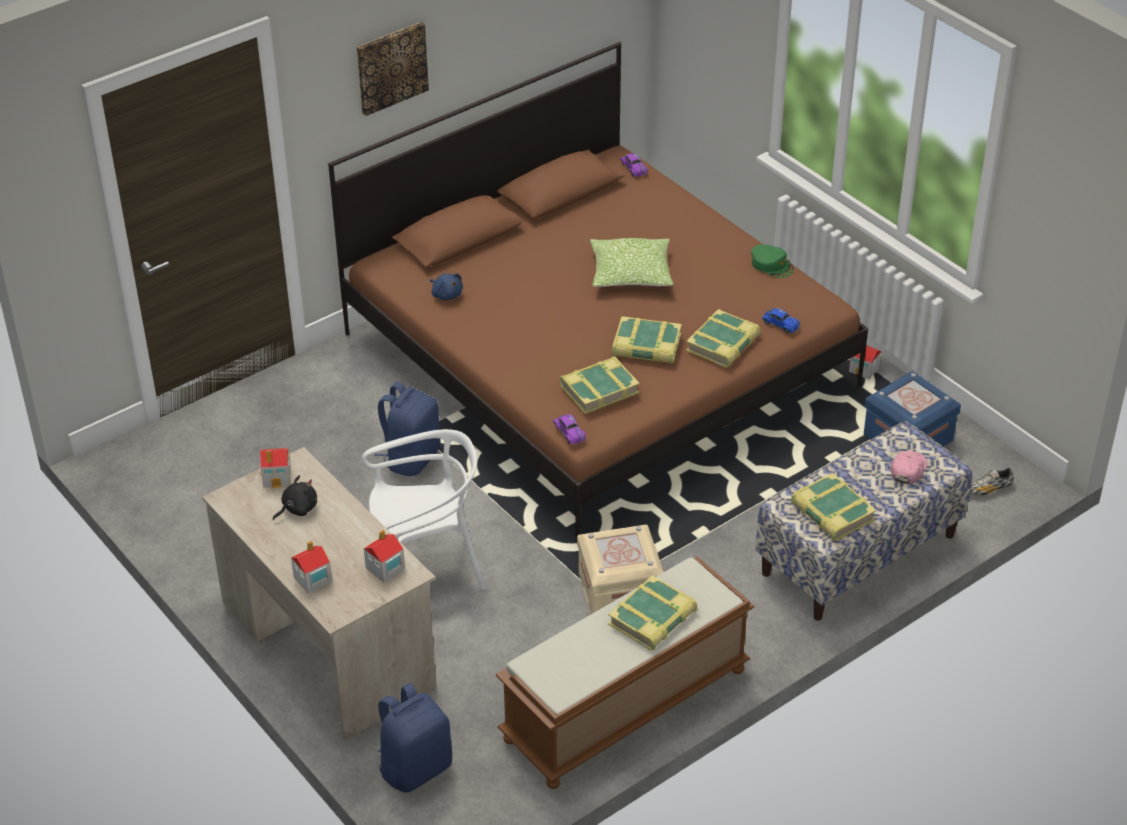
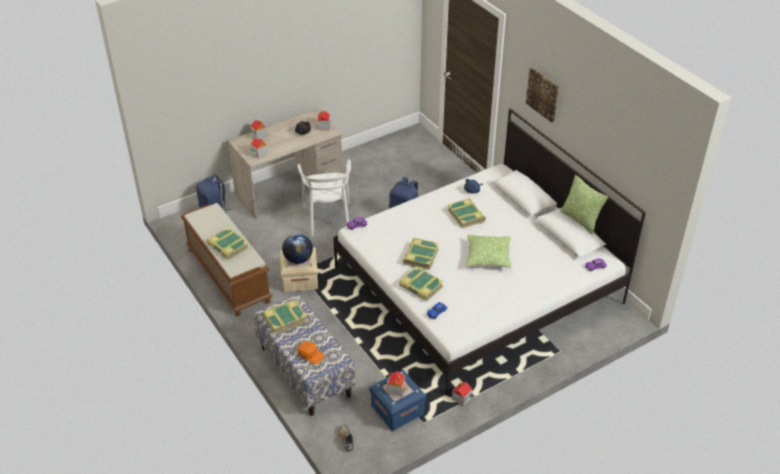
camera: 95 degrees right, 0 degrees up
(548, 161) = (580, 220): none -> pillow
(598, 389) = (387, 236): book -> book (466, 215)
(599, 359) = (477, 285): brown bed -> white bed
(626, 548) = (298, 259): none -> globe
(772, 265) = (495, 316): green cap -> none
(908, 470) = (310, 355): pink cap -> orange cap
(916, 398) = (396, 389): none -> toy house

